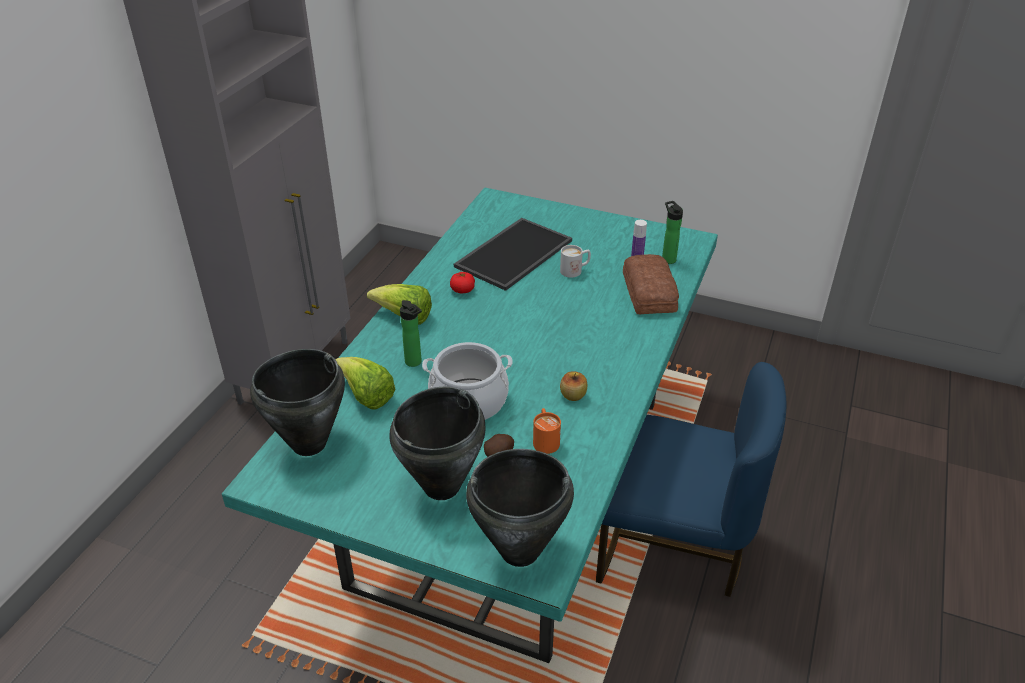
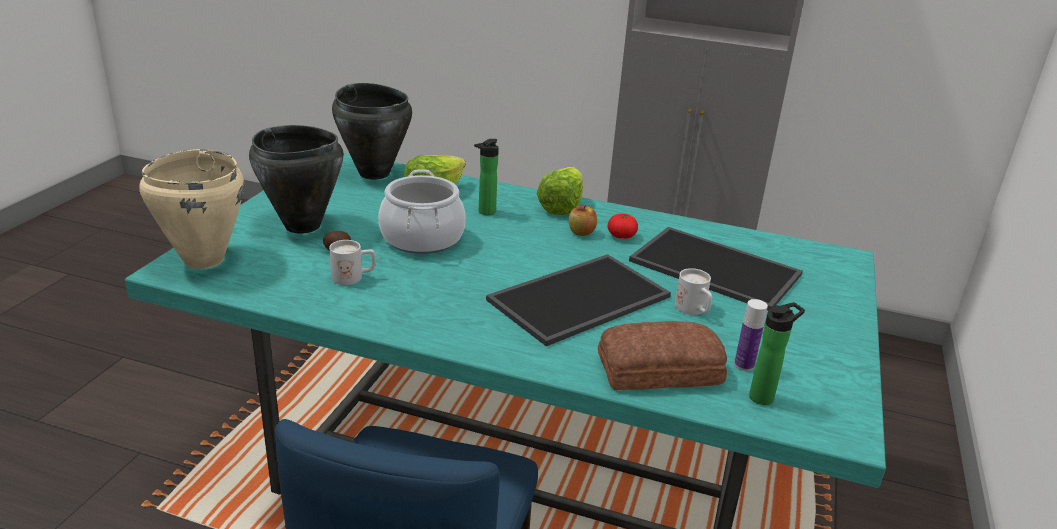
camera: 85 degrees right, 10 degrees down
(520, 552) = (203, 260): black cooking pot -> beige cooking pot
(545, 439) = (354, 277): orange mug -> white mug
(563, 318) = (579, 297): none -> tray
(573, 395) = (425, 297): apple -> apple (581, 232)

